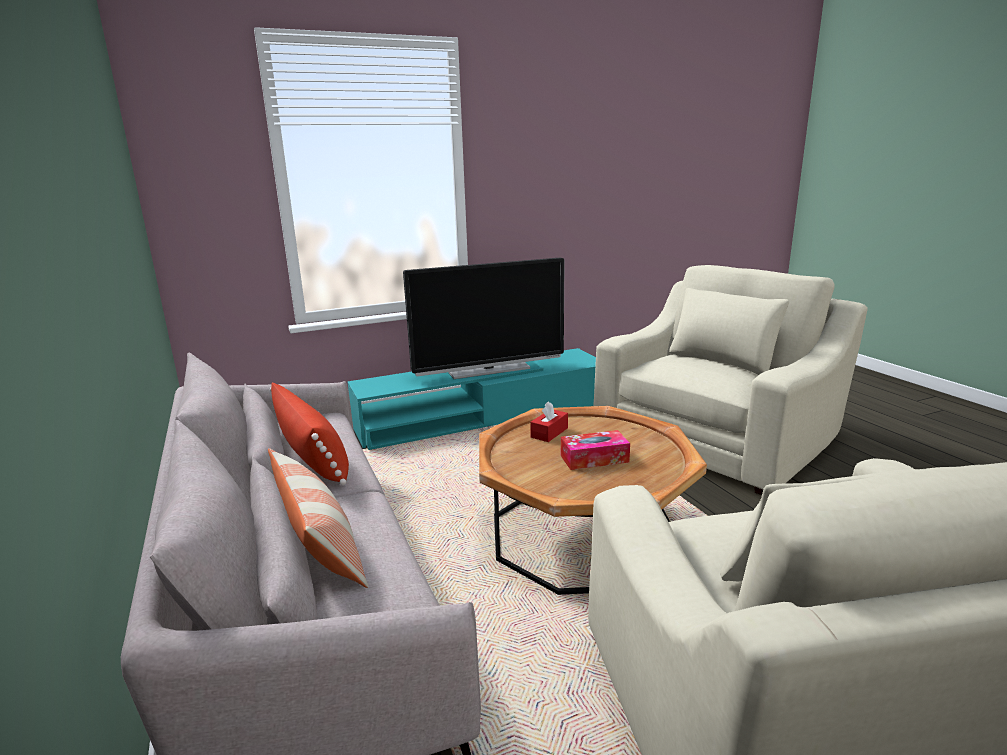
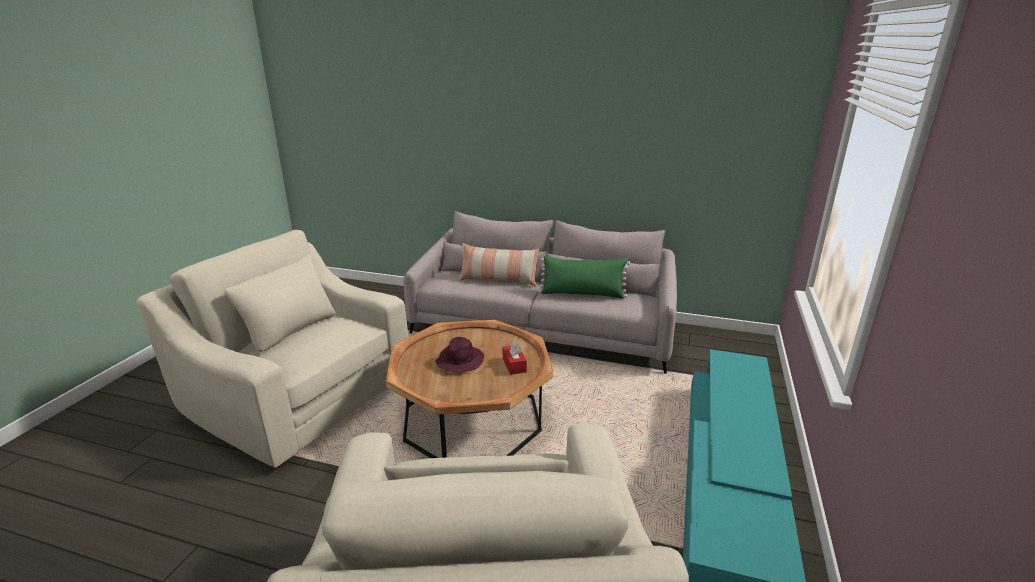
camera: 130 degrees right, 5 degrees up
(313, 458) = (582, 294): red pillow -> green pillow
(488, 370) = (736, 438): television -> none
(594, 458) = (460, 361): tissue box -> purple hat

